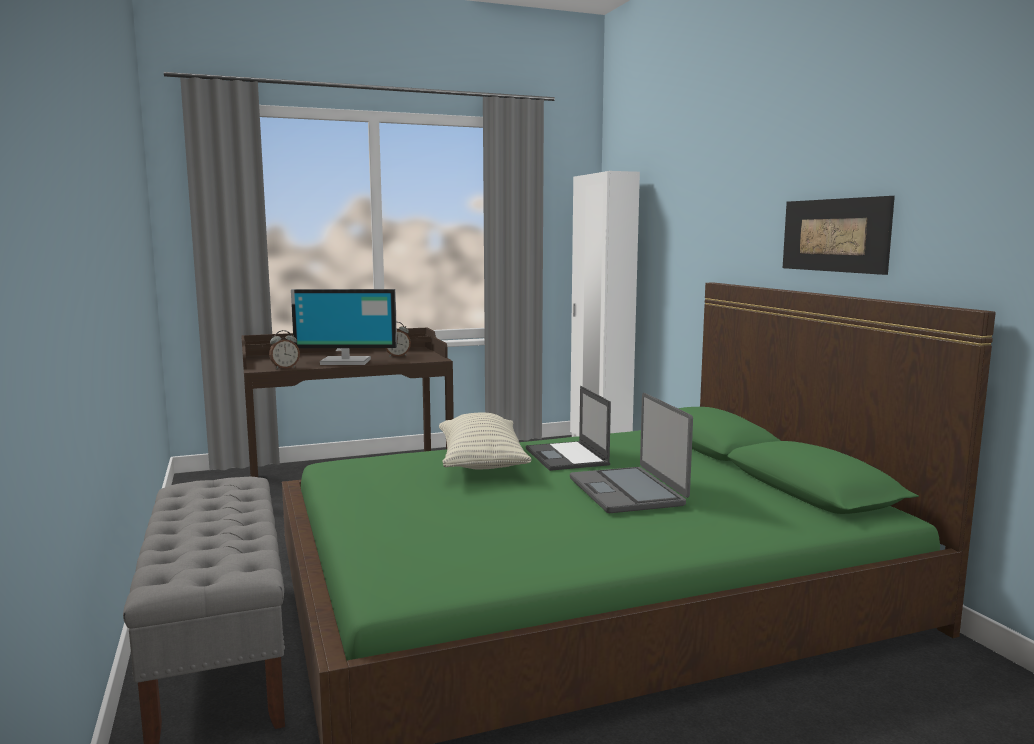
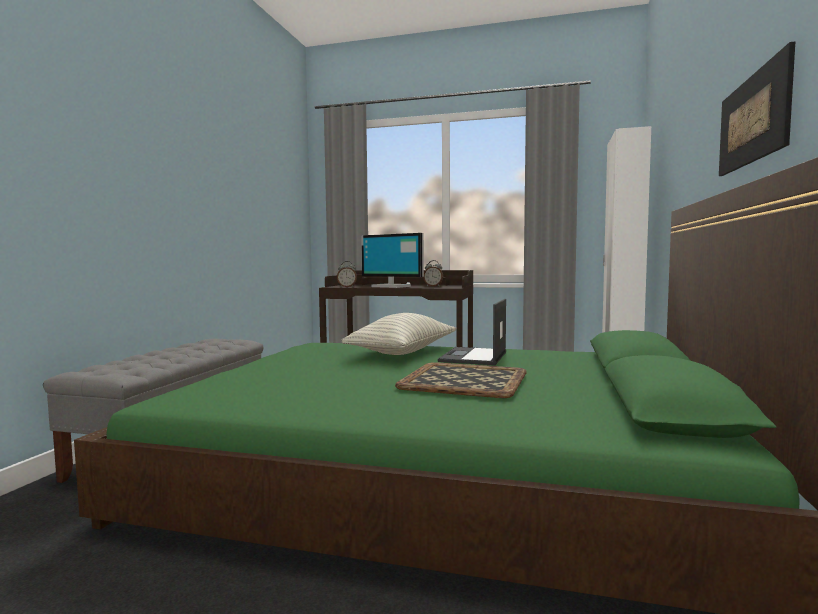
camera: 35 degrees right, 5 degrees down
(627, 491) = (465, 380): laptop -> tray

